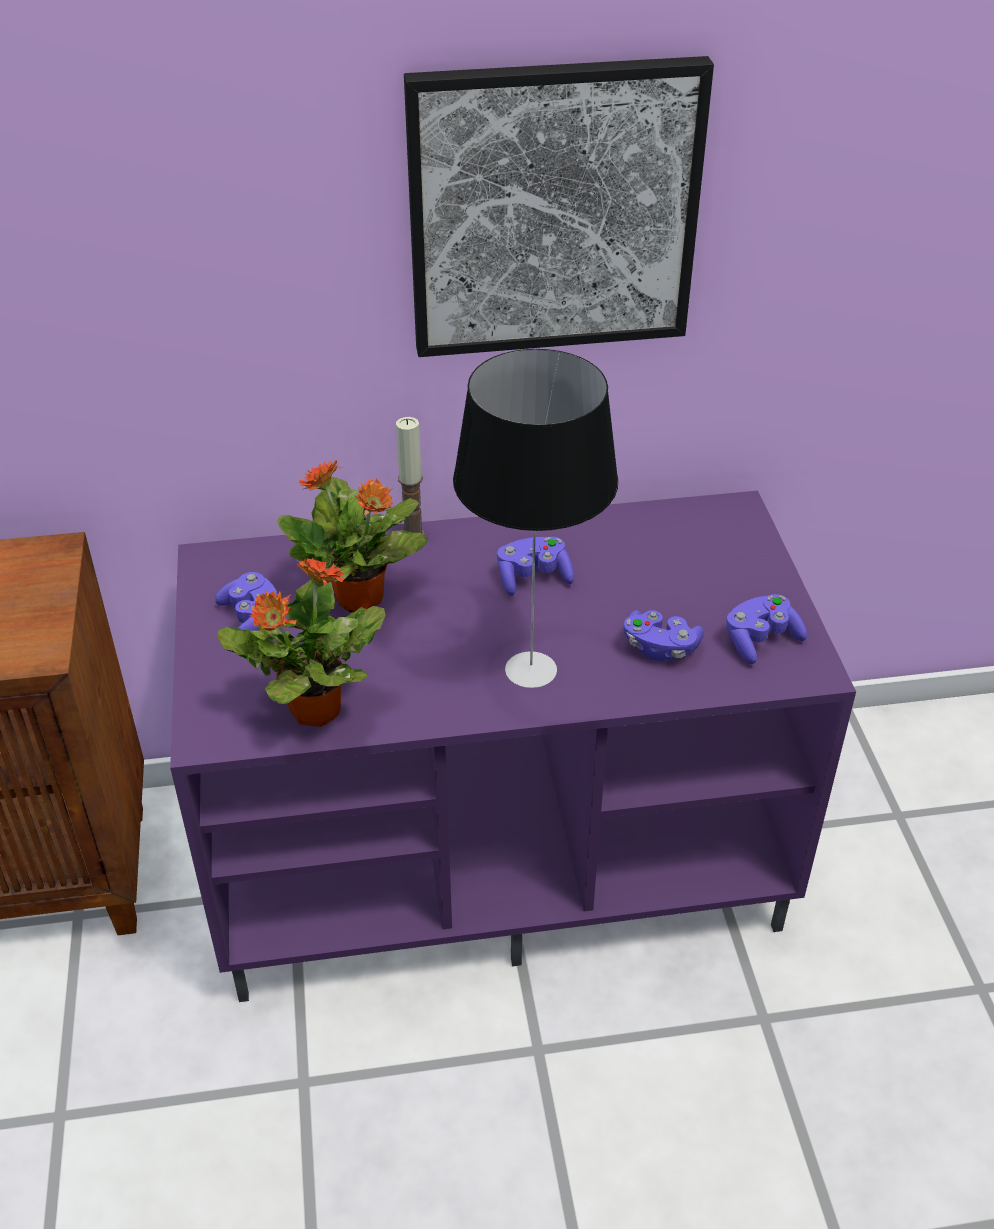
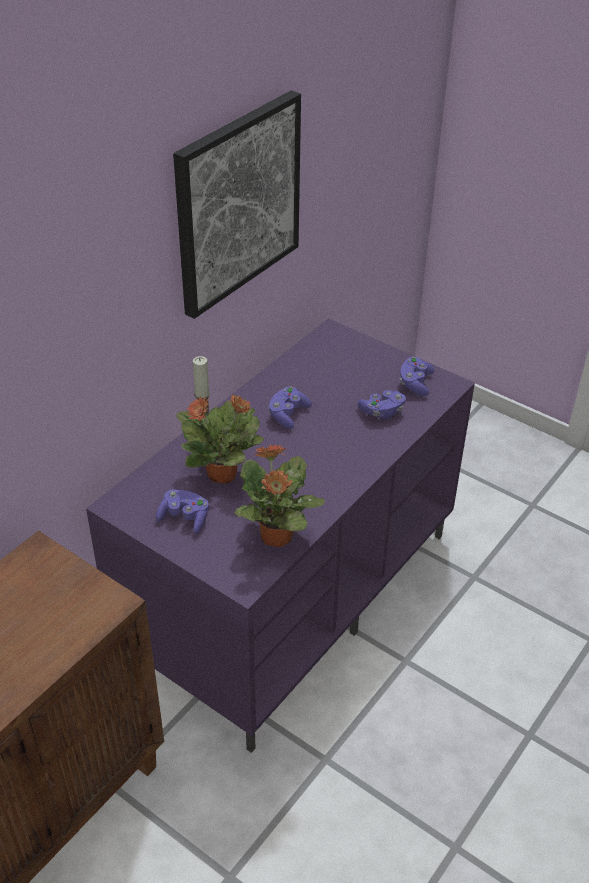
camera: 45 degrees left, 0 degrees up
(530, 668) = (343, 455): table lamp -> none

